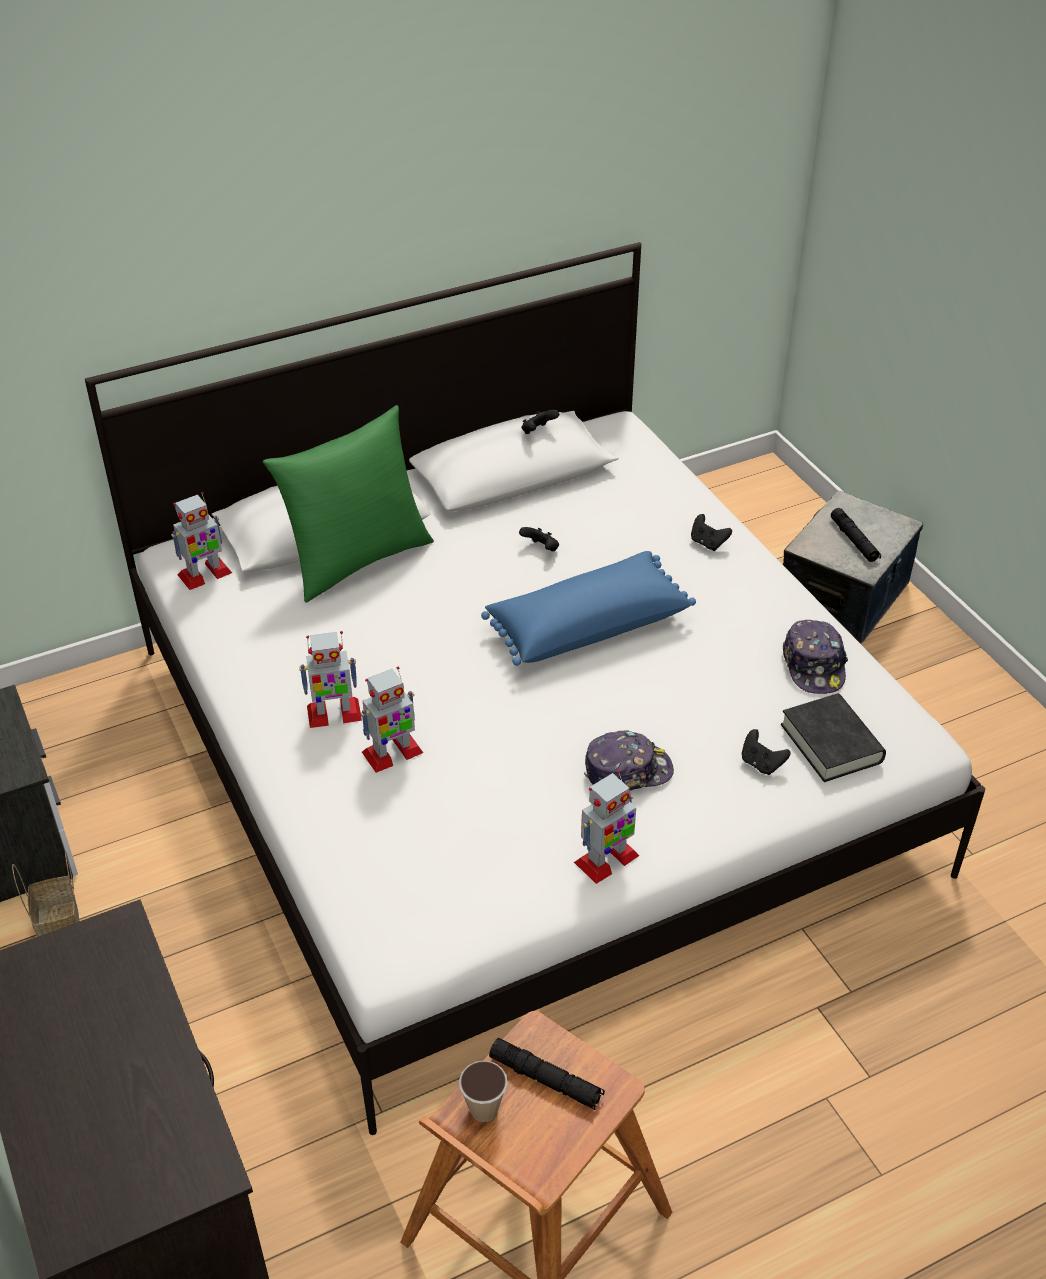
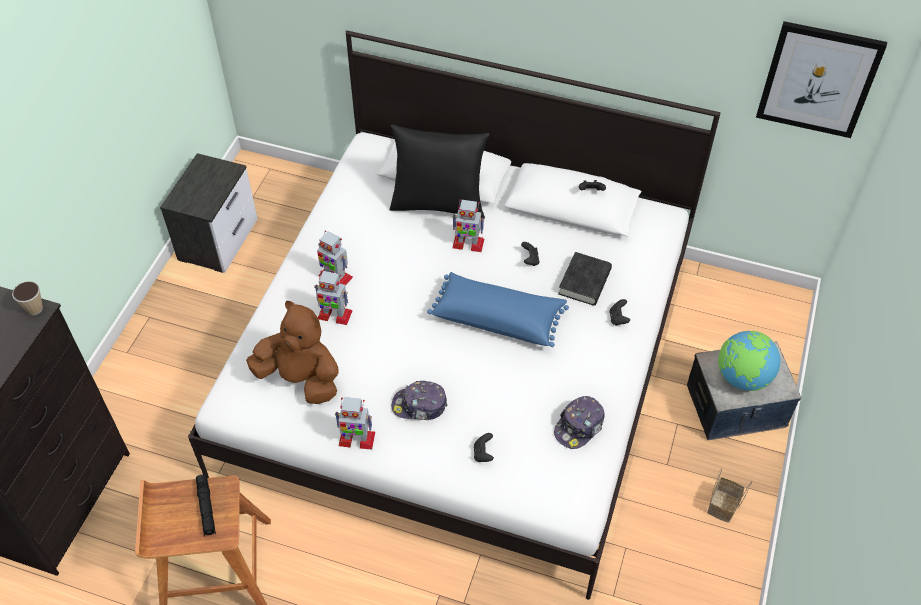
camera: 45 degrees right, 10 degrees up
(60, 925) = (197, 290): basket -> basket (723, 507)
(204, 574) = (366, 164): toy robot -> toy robot (467, 243)
(357, 559) = (438, 203): green pillow -> black pillow
(449, 849) = (301, 378): none -> brown plush toy
(484, 1109) = (172, 498): cup -> cup (34, 309)
(627, 771) = (419, 405): cap -> cap turned 150 degrees clockwise
(736, 138) = (818, 79): none -> picture
(831, 743) = (530, 472): black book -> black book (584, 282)
(854, 541) = (742, 377): black flashlight -> globe

